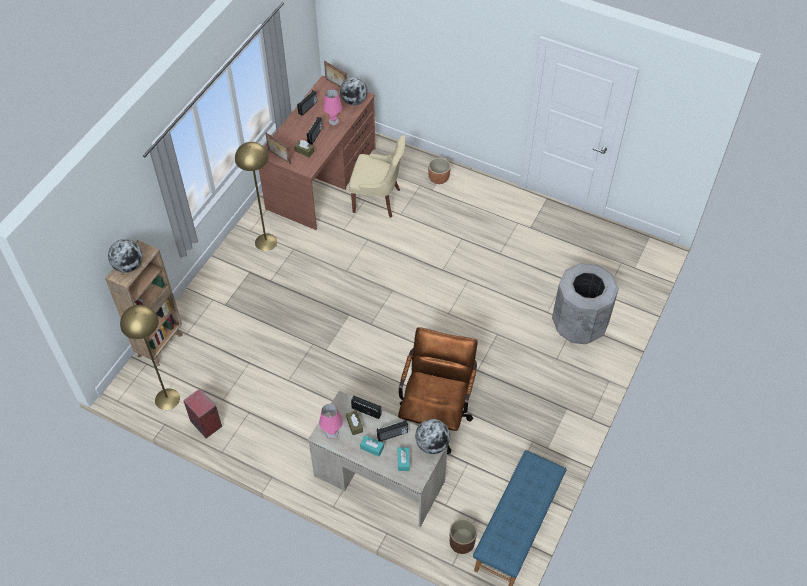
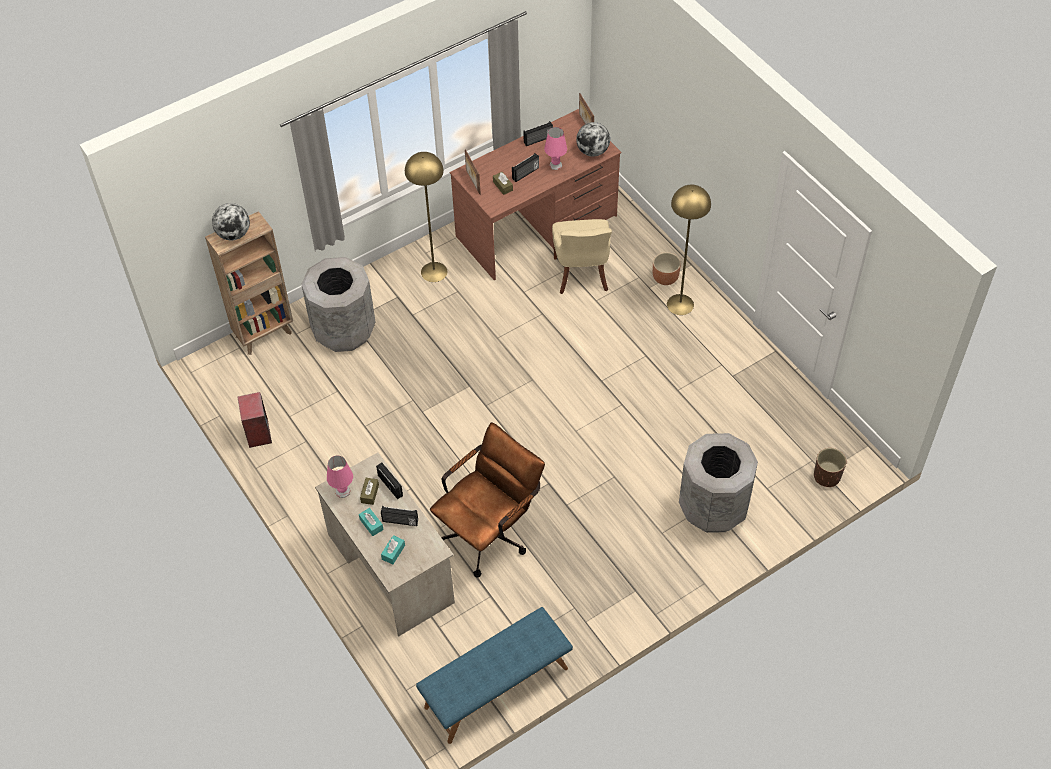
camera: 30 degrees right, 0 degrees up
(167, 399) = (237, 391): yellow floor lamp -> yellow floor lamp (680, 304)
(223, 315) = (343, 330): none -> grey trash can
(378, 200) = (581, 275): beige chair -> beige chair turned 45 degrees clockwise
(432, 444) = (433, 549): globe -> none
(462, 542) = (430, 673): brown planter -> brown planter (827, 476)

